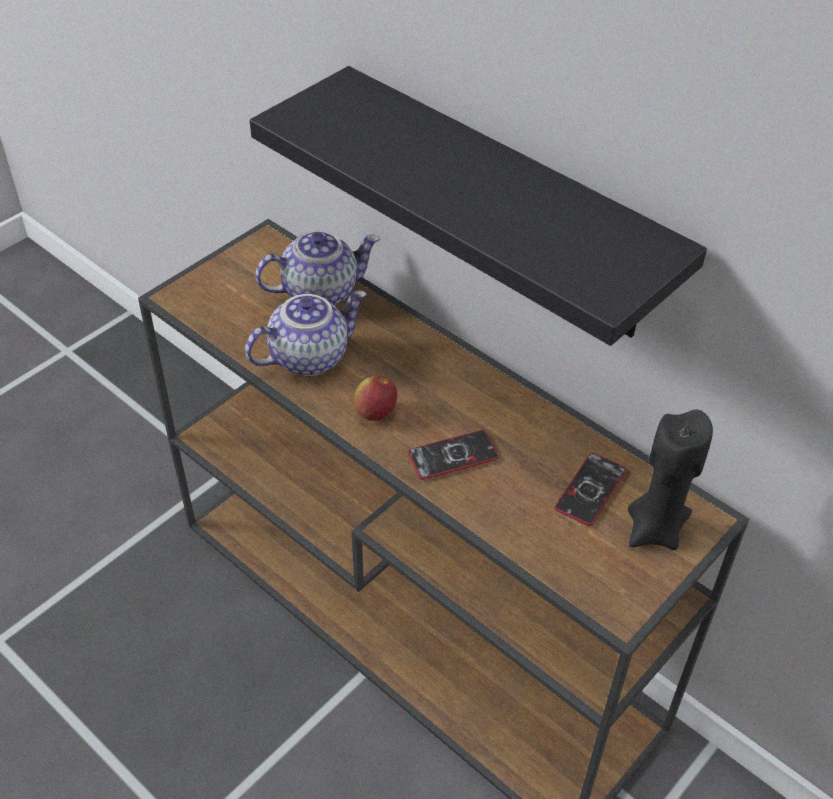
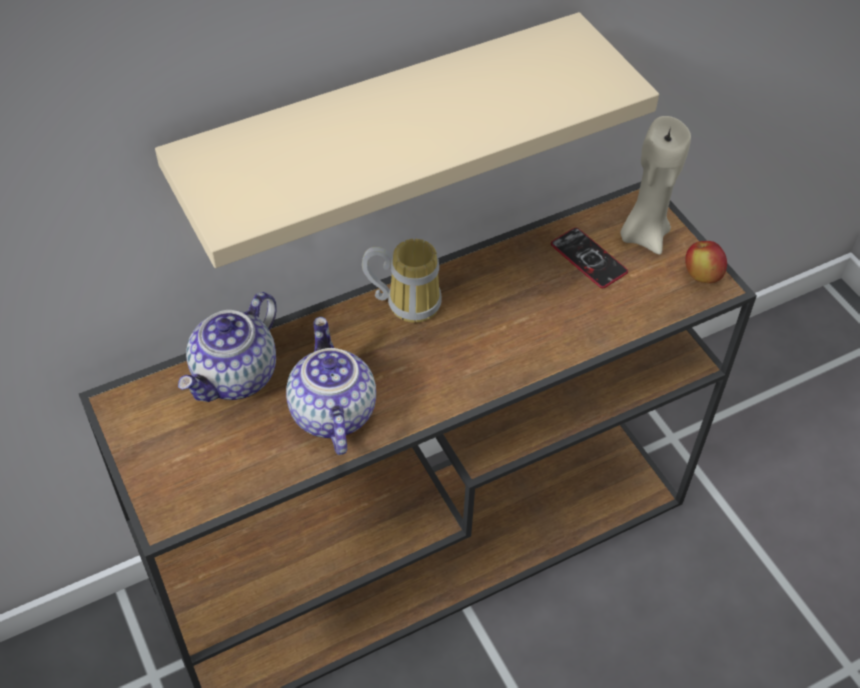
camera: 70 degrees left, 5 degrees up
(320, 291) = (236, 376): teapot -> teapot turned 150 degrees counterclockwise
(375, 412) = (435, 379): apple -> apple (701, 276)
(452, 456) = (515, 337): phone -> none
(456, 369) = (406, 301): none -> mug
(506, 206) = (381, 131): black shelf -> beige shelf
(655, 530) = (643, 235): black candle -> beige candle

